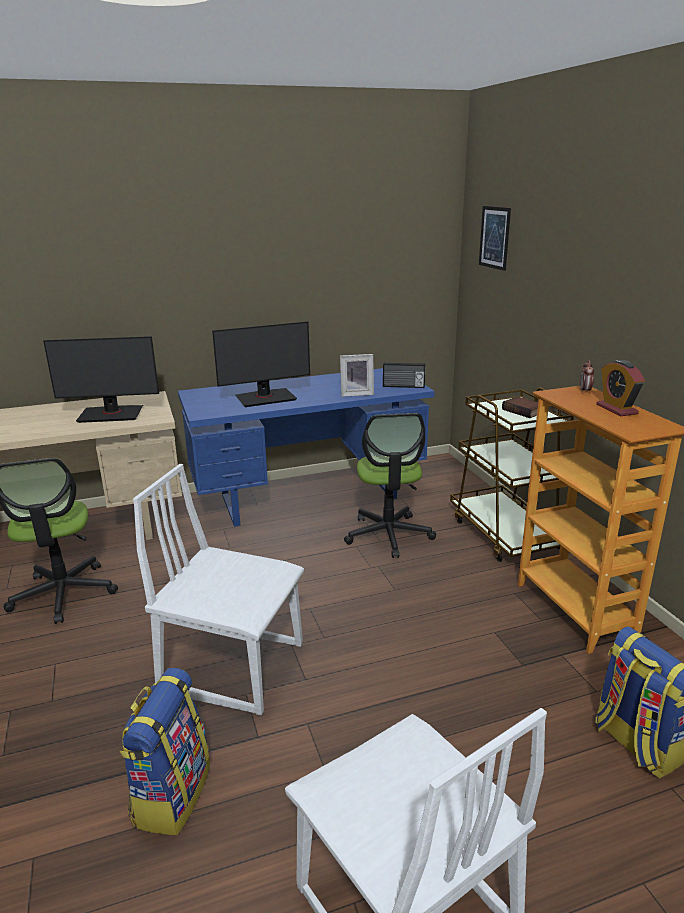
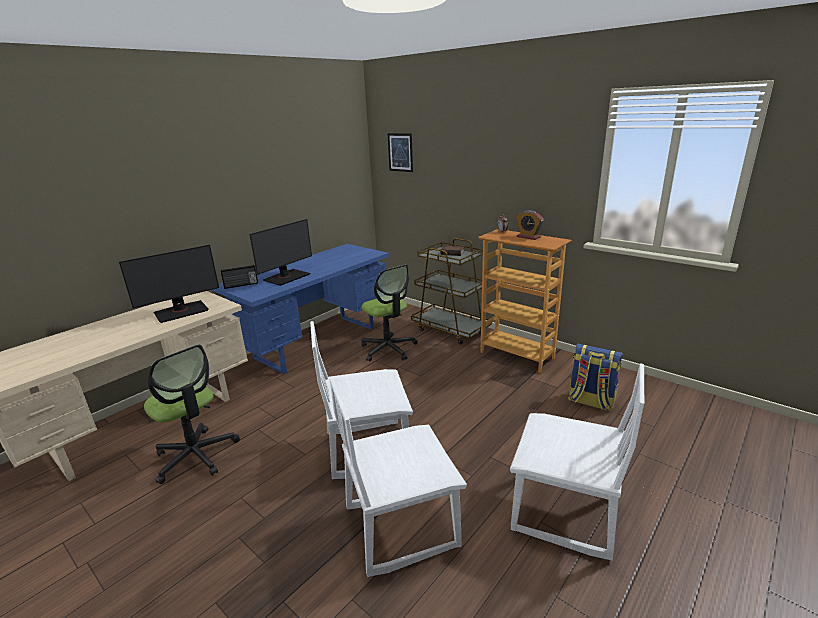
camera: 30 degrees left, 0 degrees up
(171, 793) = (400, 526): backpack -> white chair
(356, 393) = (344, 263): picture frame -> none
(403, 386) = (367, 253): radio -> radio (241, 285)

